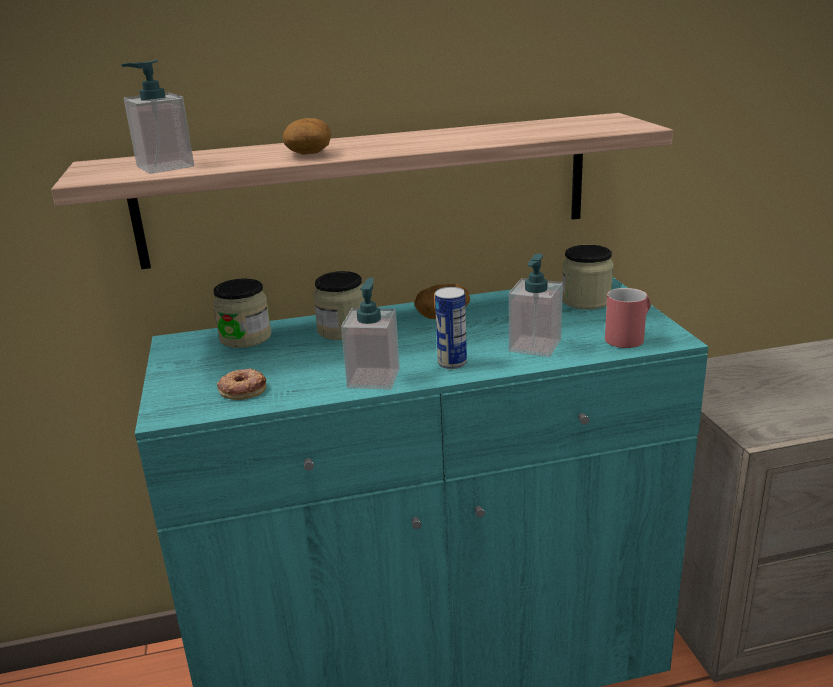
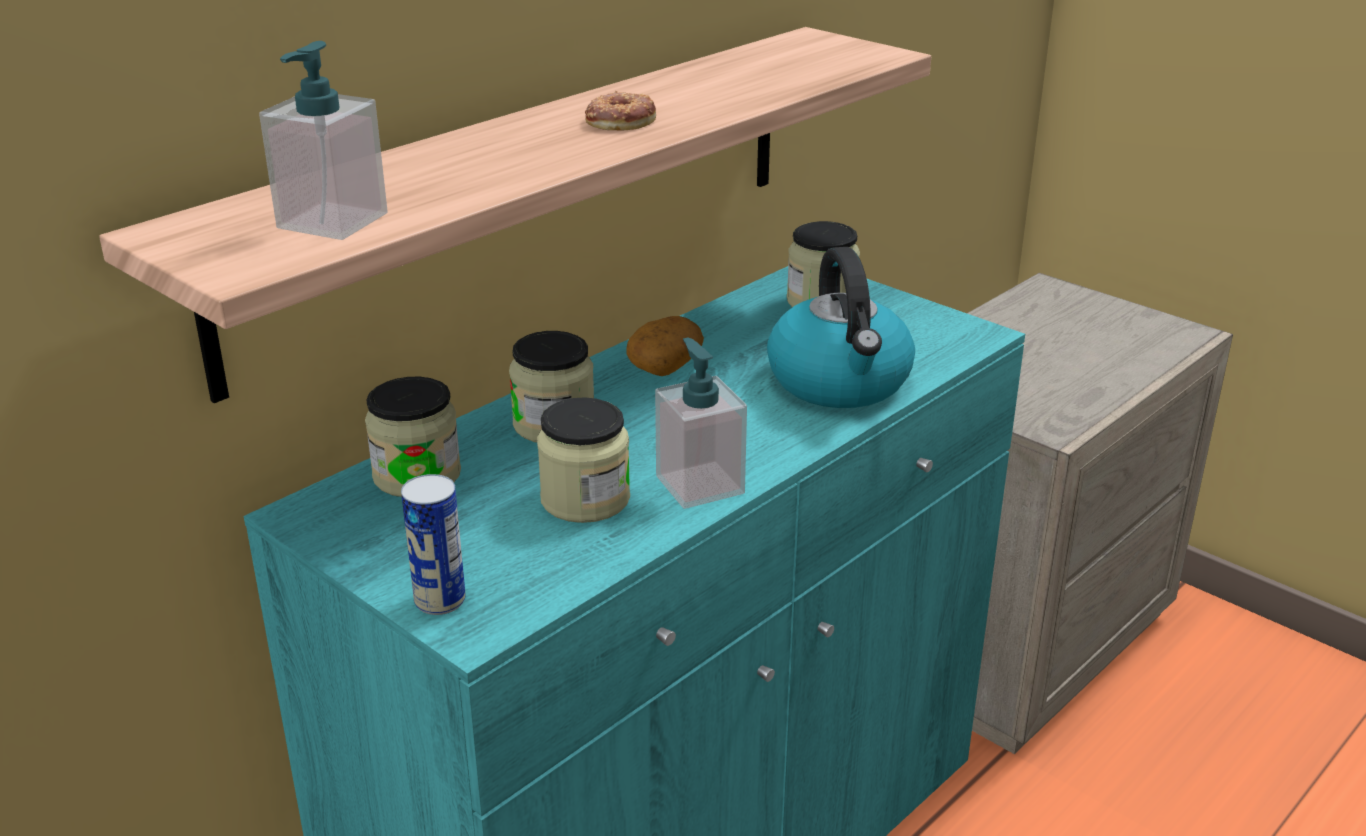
camera: 35 degrees left, 5 degrees up
(243, 389) = (536, 555): donut -> donut (620, 120)
(305, 369) = (585, 499): none -> jar
(309, 154) = (528, 161): potato -> none
(452, 363) = (771, 434): can -> can (440, 600)
(535, 346) = (840, 382): soap dispenser -> kettle
(629, 337) = (931, 342): red mug -> none

